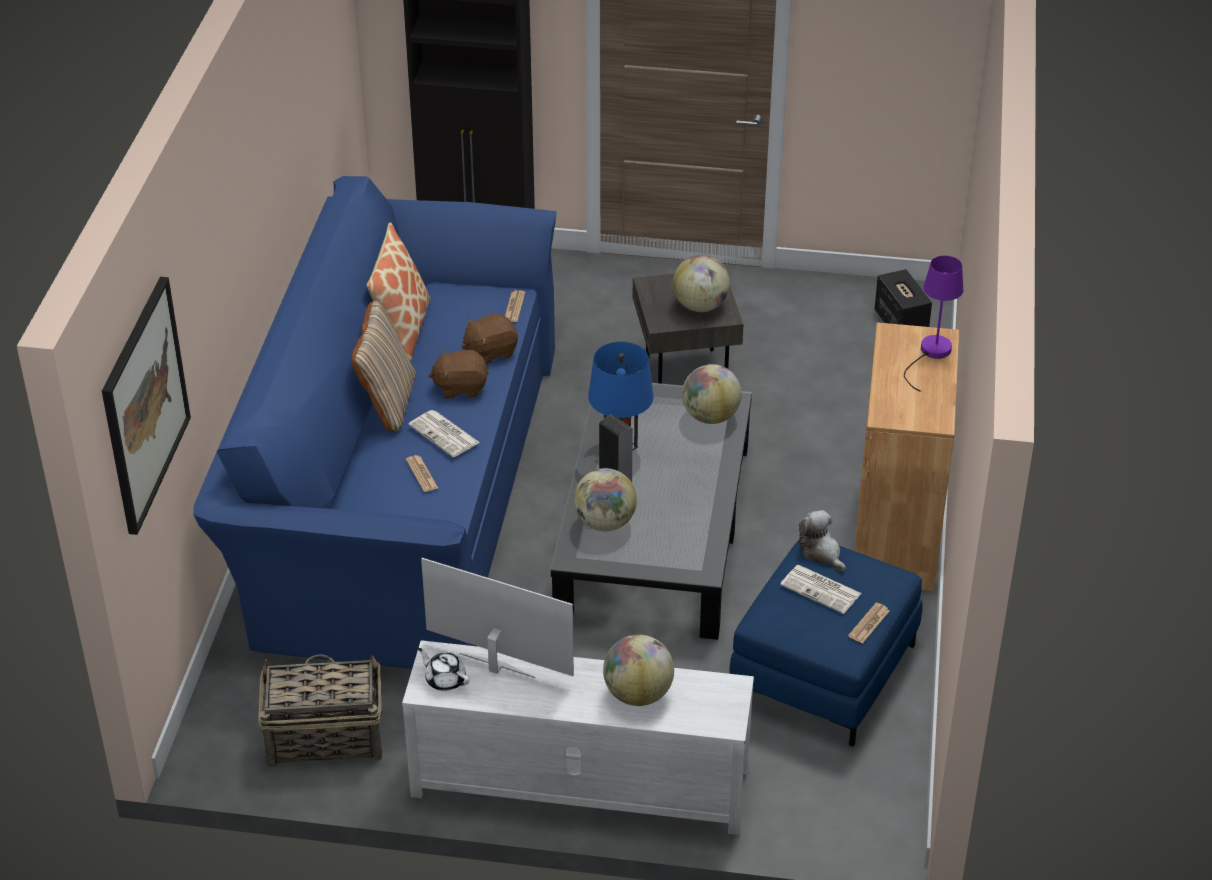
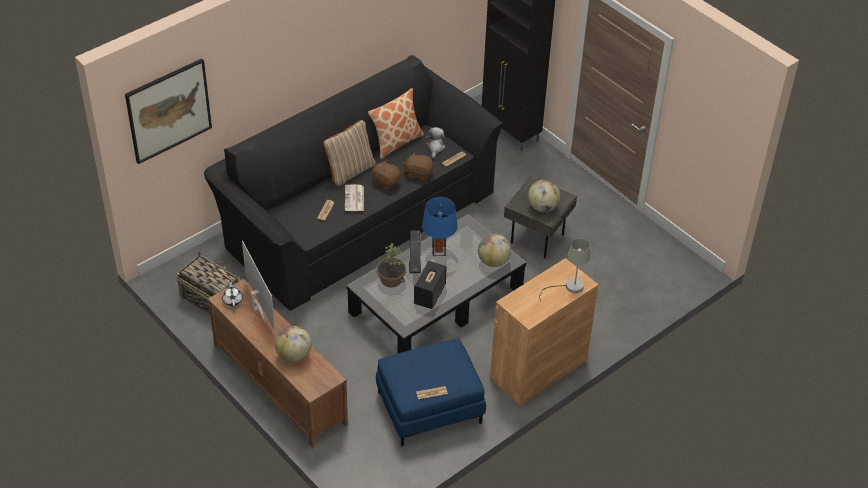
camera: 40 degrees right, 5 degrees up
(397, 488) = (356, 215): blue sofa -> black sofa
(578, 783) = (279, 383): white tv stand -> brown tv stand
(605, 523) = (391, 280): globe -> potted plant
(821, 552) = (452, 350): plush toy -> plush toy (435, 148)
(822, 590) = (431, 365): newspaper -> none
(900, 324) = (667, 275): speaker -> speaker (429, 294)
(931, 354) = (569, 287): purple table lamp -> grey table lamp

